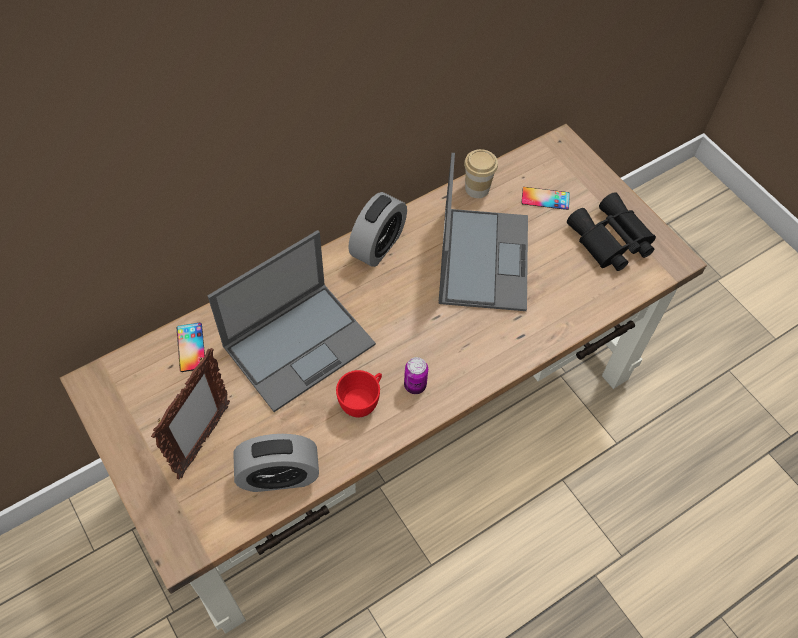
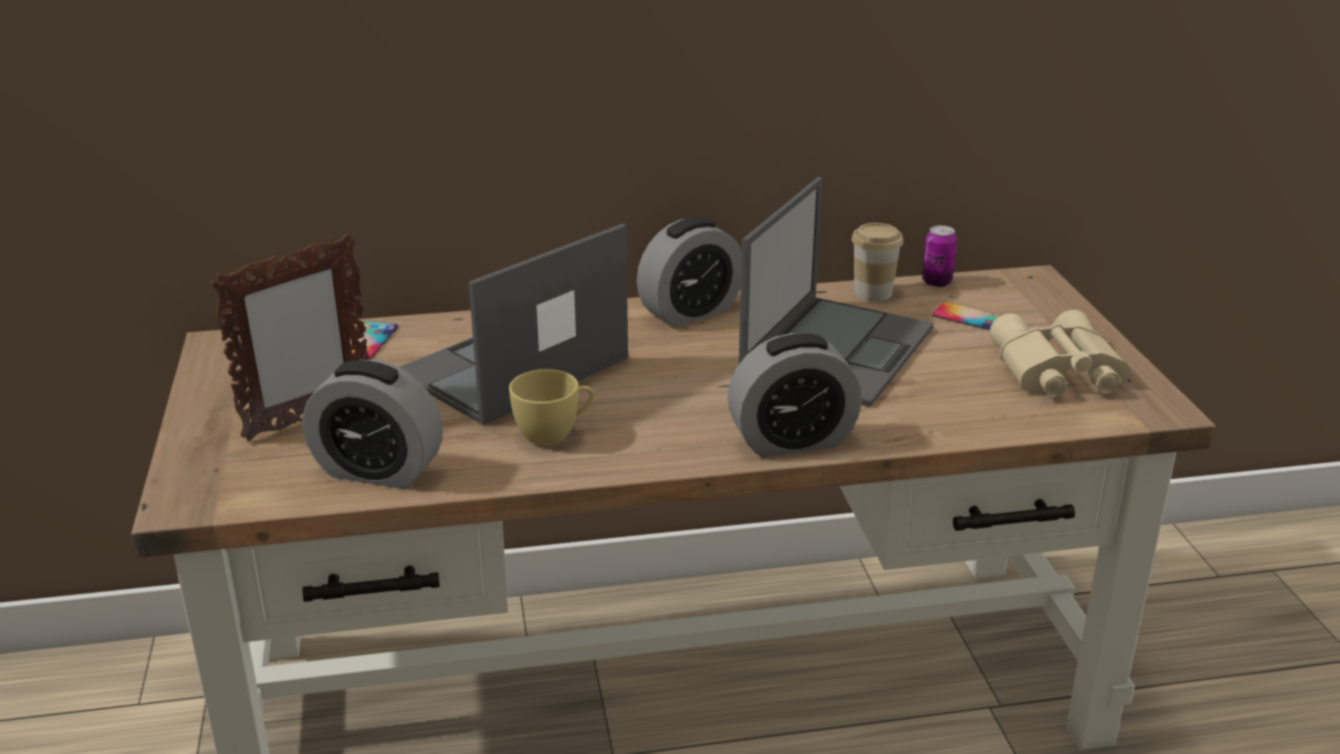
camera: 25 degrees right, 30 degrees down
(300, 344) = (512, 368): laptop -> laptop turned 150 degrees clockwise
(362, 402) = (554, 434): red cup -> yellow cup
(415, 385) = (644, 436): can -> can (936, 282)
(498, 359) = (792, 441): none -> alarm clock
(610, 241) = (1055, 372): black binoculars -> beige binoculars

